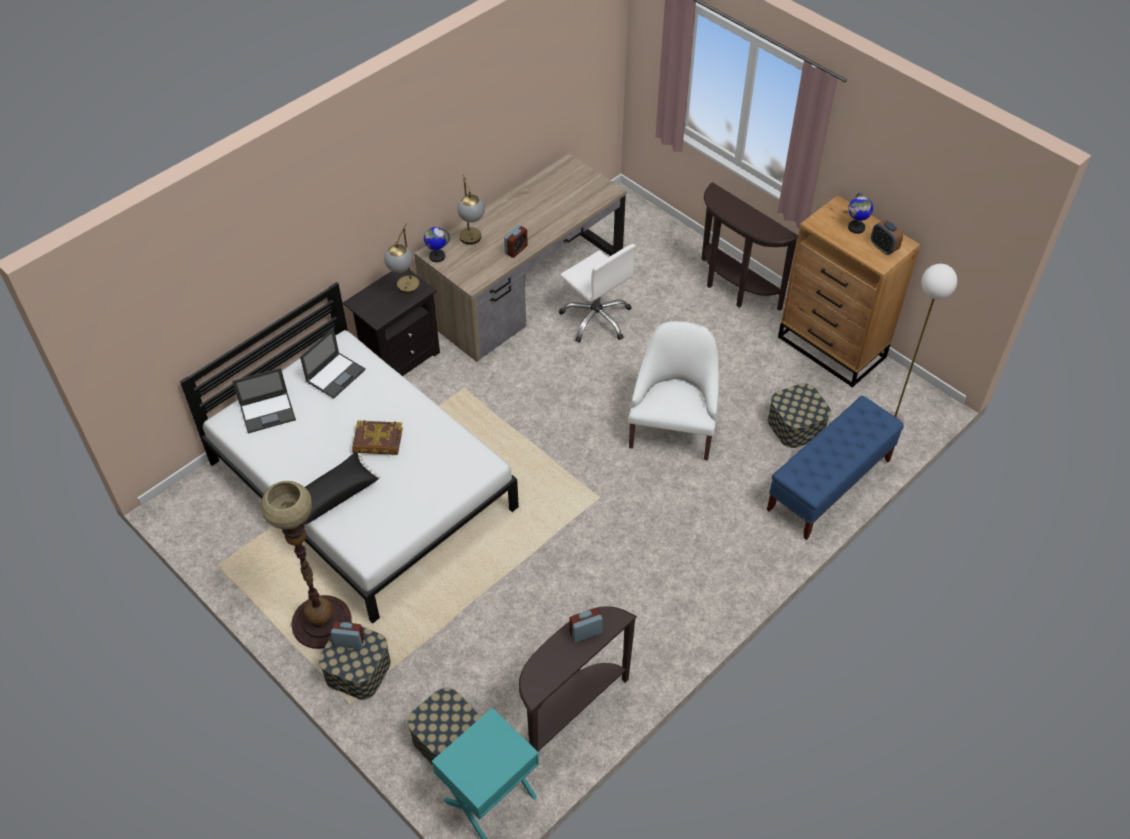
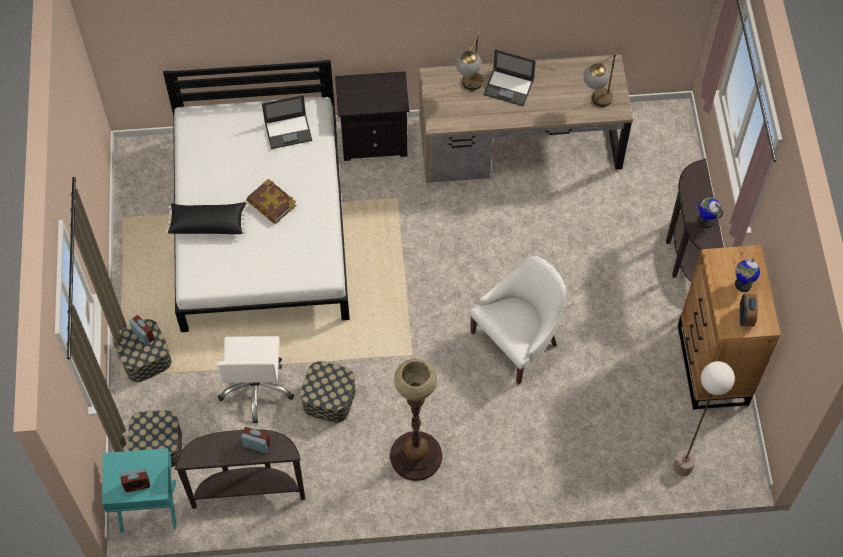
camera: 40 degrees right, 10 degrees up
(268, 412) = (221, 129): laptop -> laptop (509, 87)
(322, 623) = (151, 307): floor lamp -> floor lamp (416, 456)
(406, 292) = (386, 97): table lamp -> table lamp (596, 102)
(437, 256) = (432, 82): globe -> globe (705, 221)
(516, 250) = (495, 116): alarm clock -> alarm clock (137, 484)
(596, 318) = (550, 208): white office chair -> white office chair (257, 388)
(796, 425) = (614, 407): storage box -> storage box (329, 398)
(828, 485) = (589, 472): blue bench -> none

